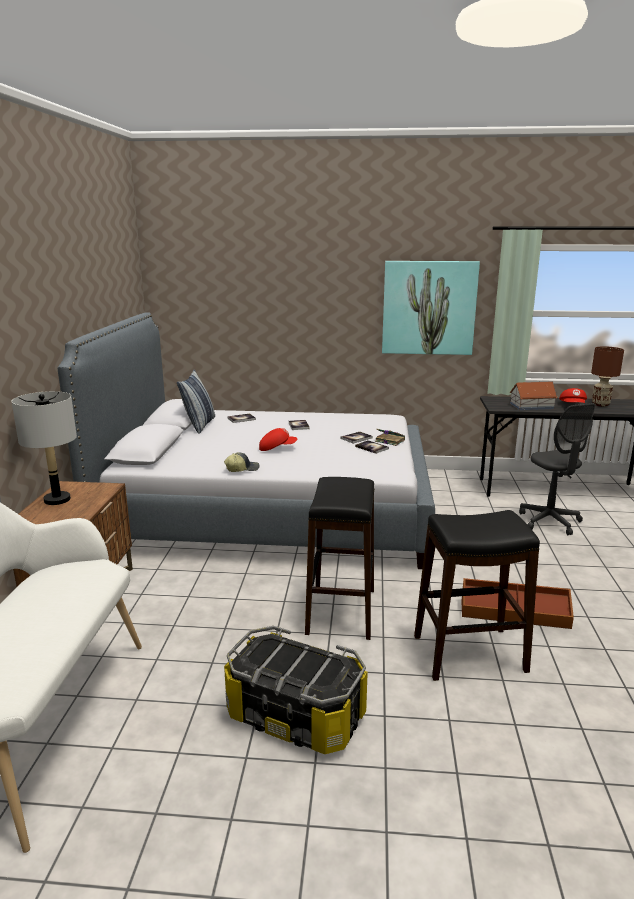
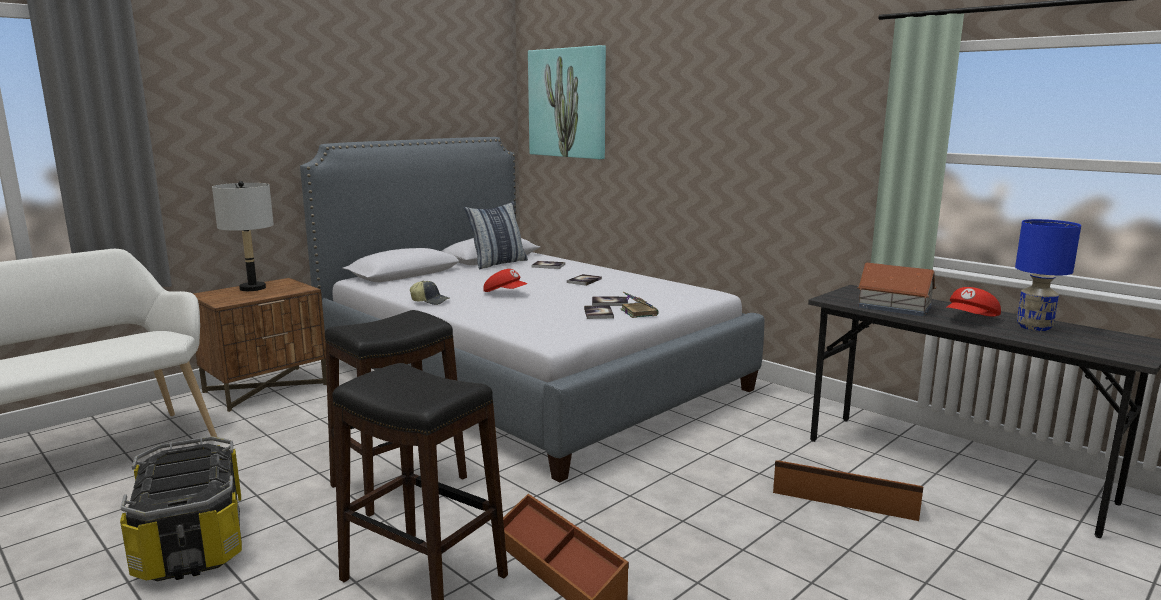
camera: 40 degrees right, 5 degrees down
(428, 308) = (798, 144): picture -> picture (568, 103)
(549, 521) = (844, 498): grey office chair -> brown storage box
(600, 404) = (1034, 327): brown table lamp -> blue table lamp

